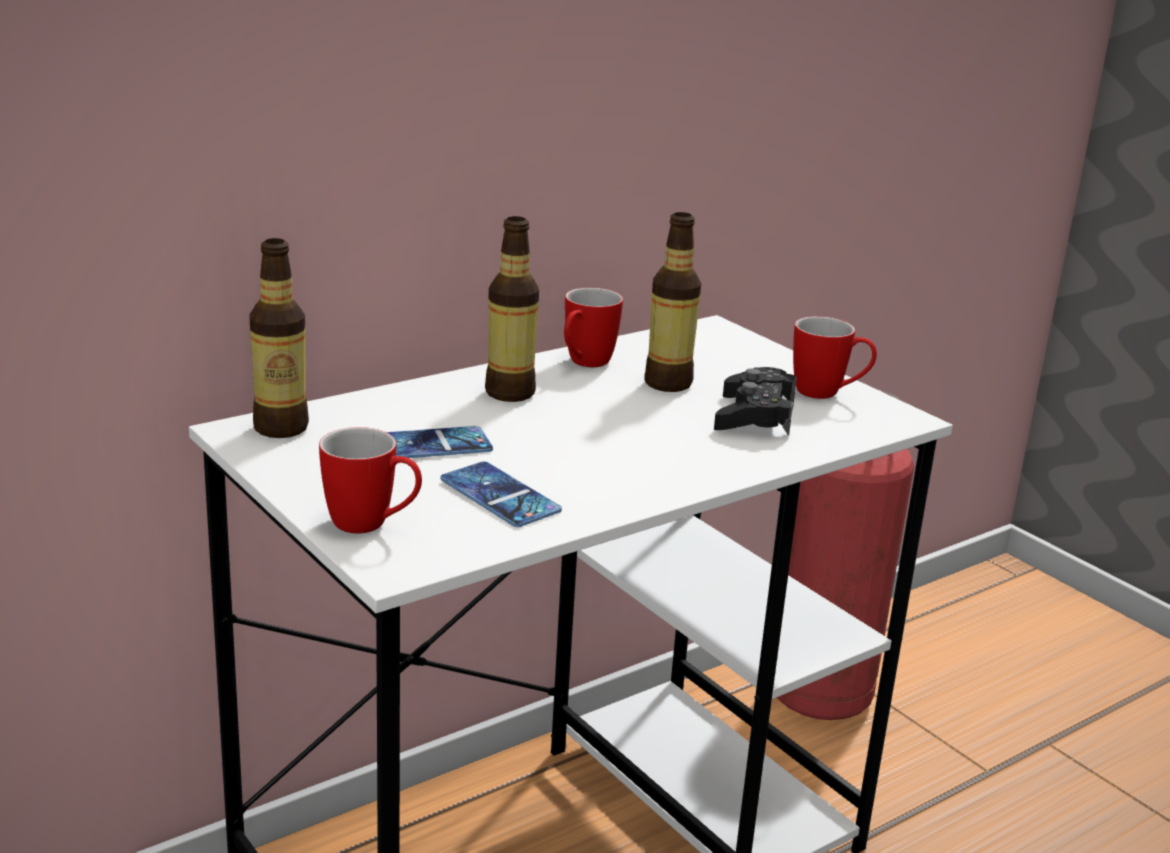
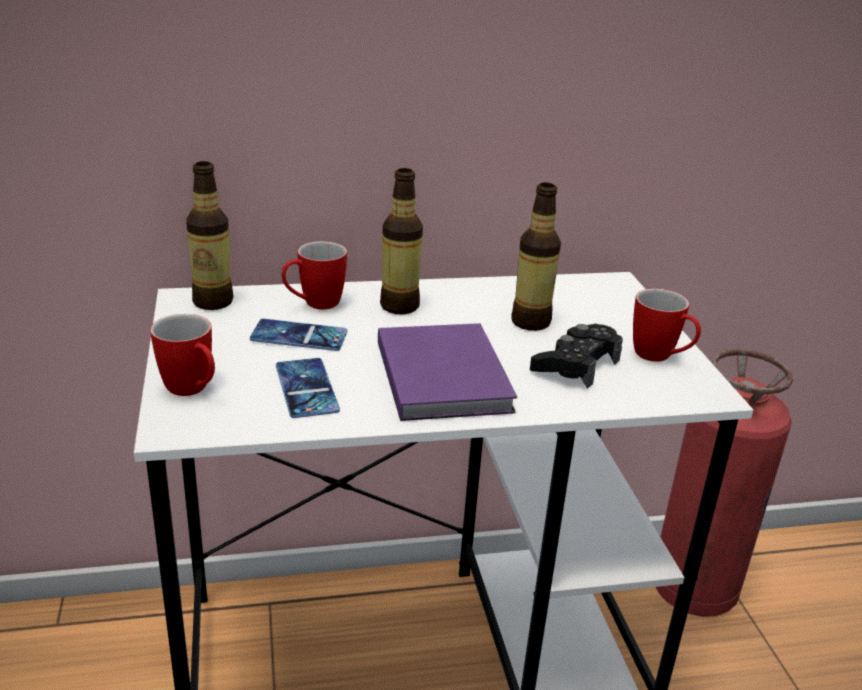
camera: 25 degrees right, 5 degrees up
(584, 364) = (479, 293): mug -> mug (313, 305)
(632, 451) = (444, 374): none -> purple book

